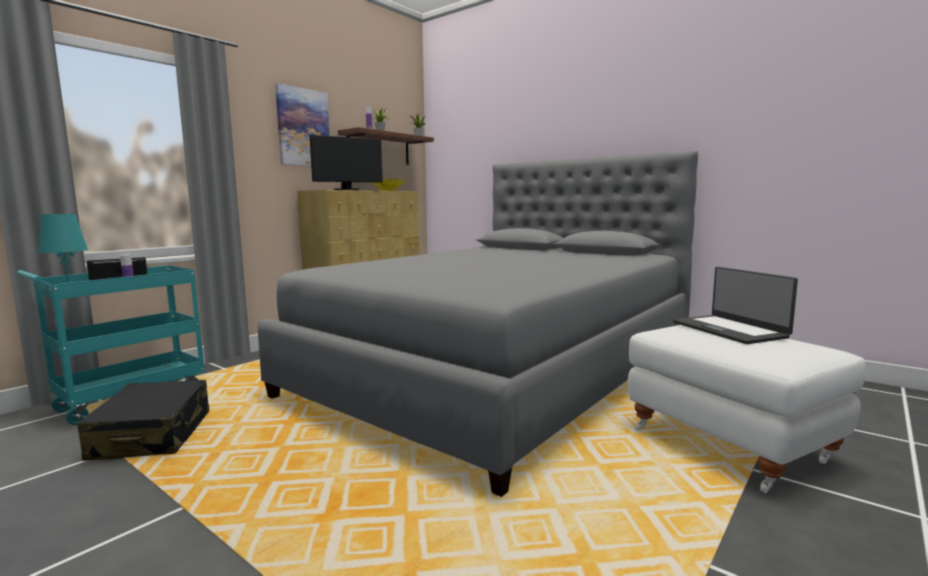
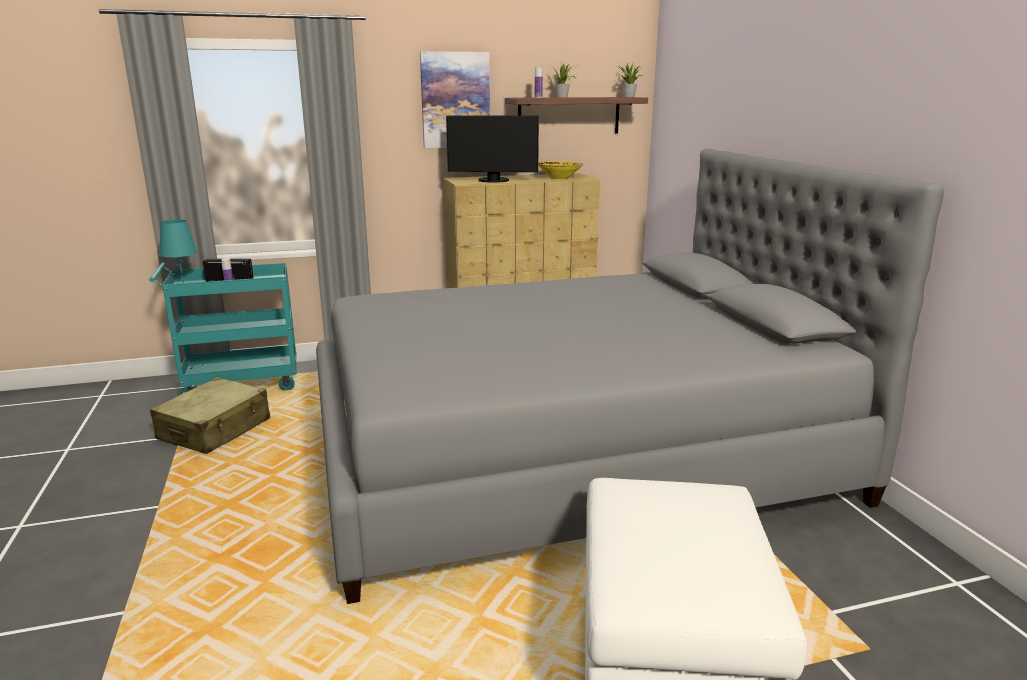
camera: 35 degrees right, 10 degrees up
(153, 435) = (215, 430): black suitcase -> beige suitcase
(729, 330) = (703, 517): laptop -> none

